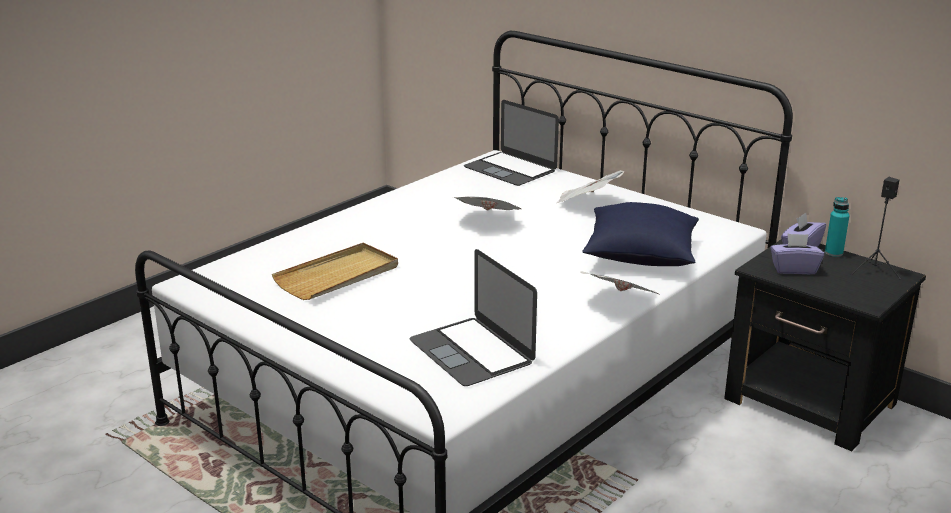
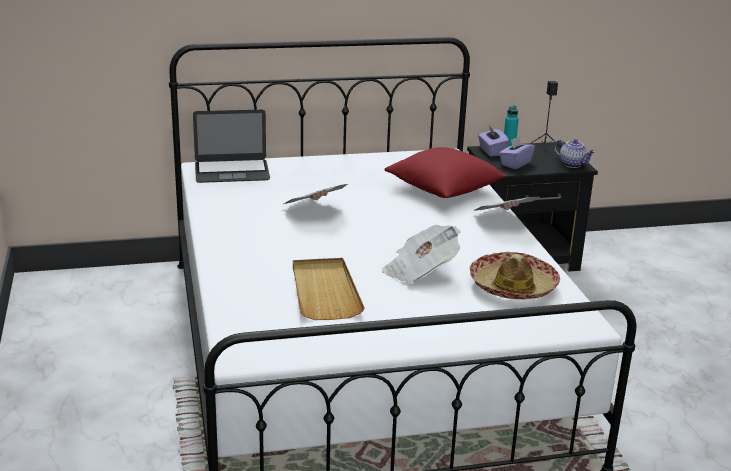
camera: 55 degrees left, 0 degrees up
(471, 351) = (513, 286): laptop -> hat
(587, 203) = (338, 173): newspaper -> newspaper (420, 271)
(640, 256) = (444, 190): blue pillow -> red pillow
(864, 298) = (572, 164): none -> teapot

